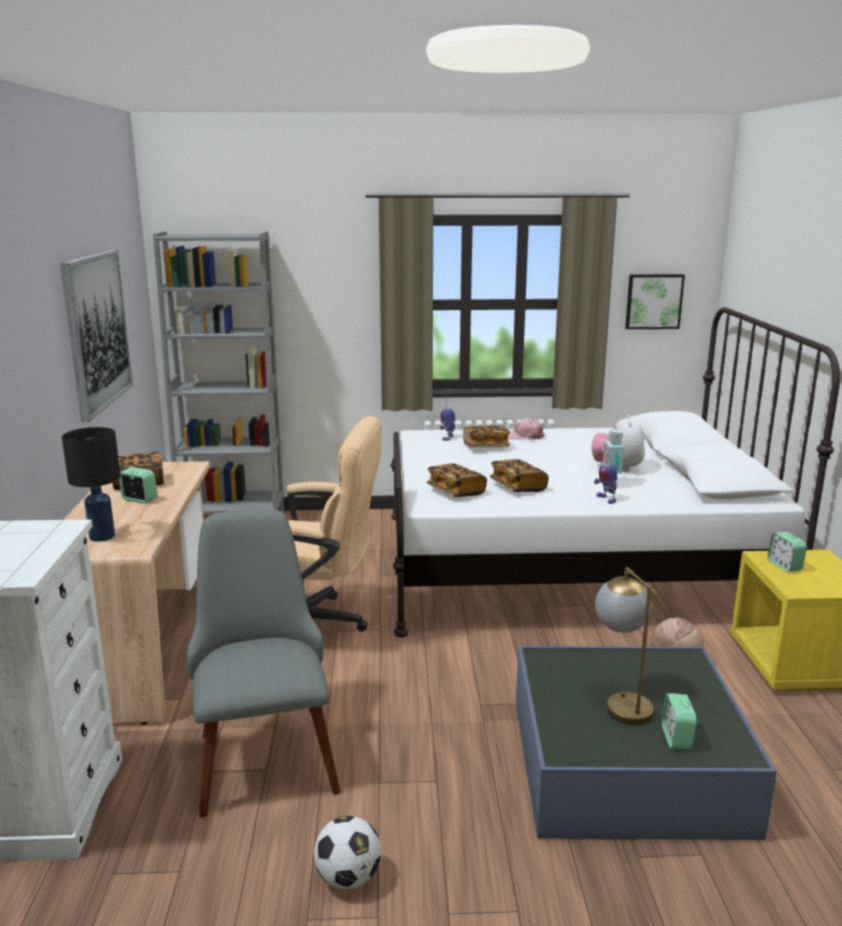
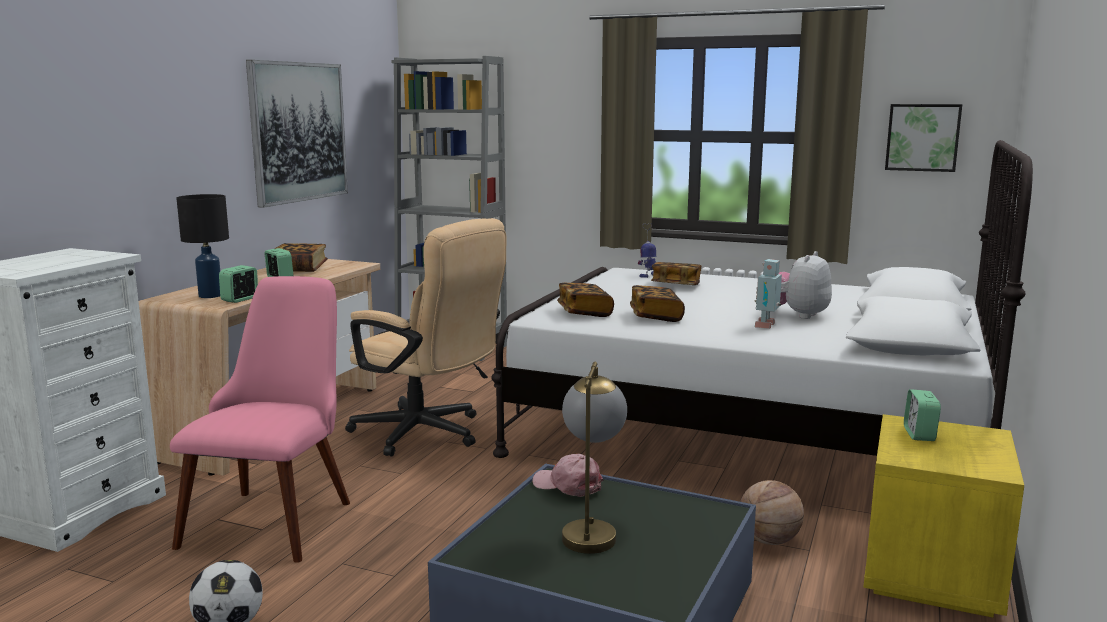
camera: 25 degrees right, 5 degrees down
(263, 749) = (277, 514): grey chair -> pink chair
(523, 436) = (733, 282): pink cap -> pink cap (568, 485)
(605, 499) = (738, 336): toy robot -> none
(676, 738) = (609, 574): alarm clock -> alarm clock (240, 299)

